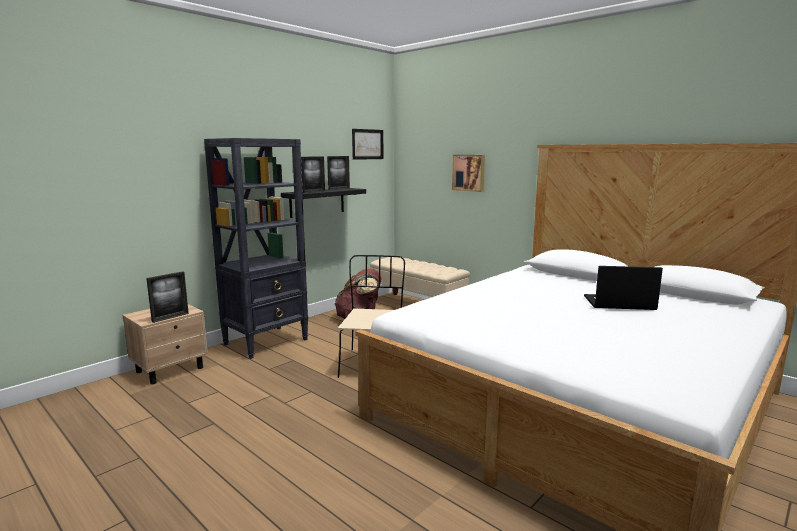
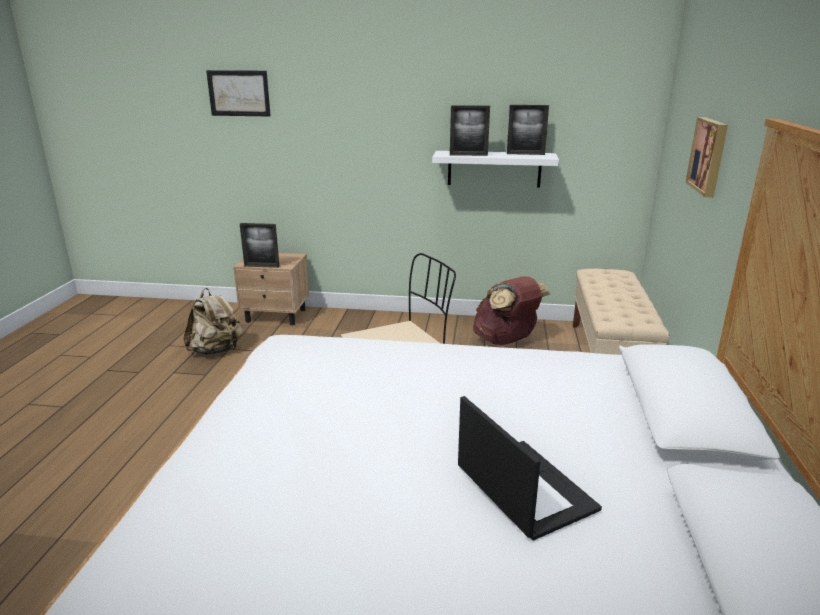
camera: 55 degrees right, 10 degrees up
(179, 409) = (216, 350): none -> beige backpack
(267, 342) = (377, 324): black bookcase -> none
(317, 202) = (494, 169): black shelf -> white shelf
(367, 144) = (605, 86): picture -> picture (239, 93)

